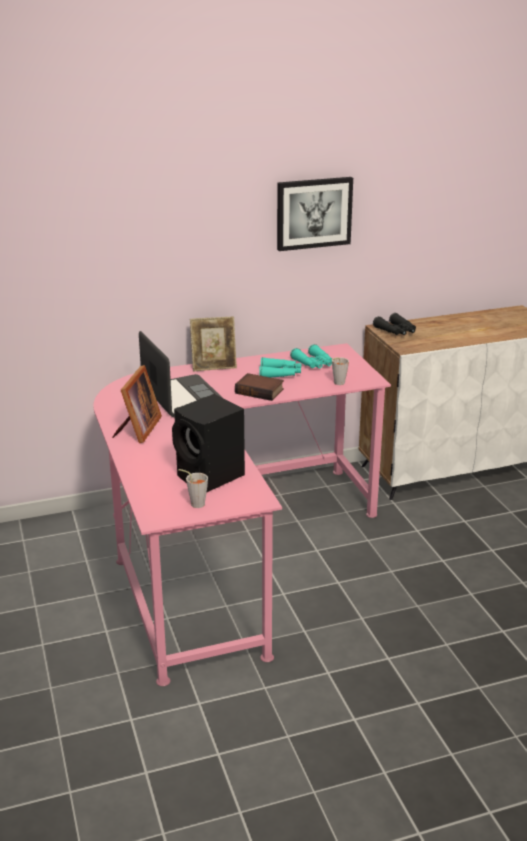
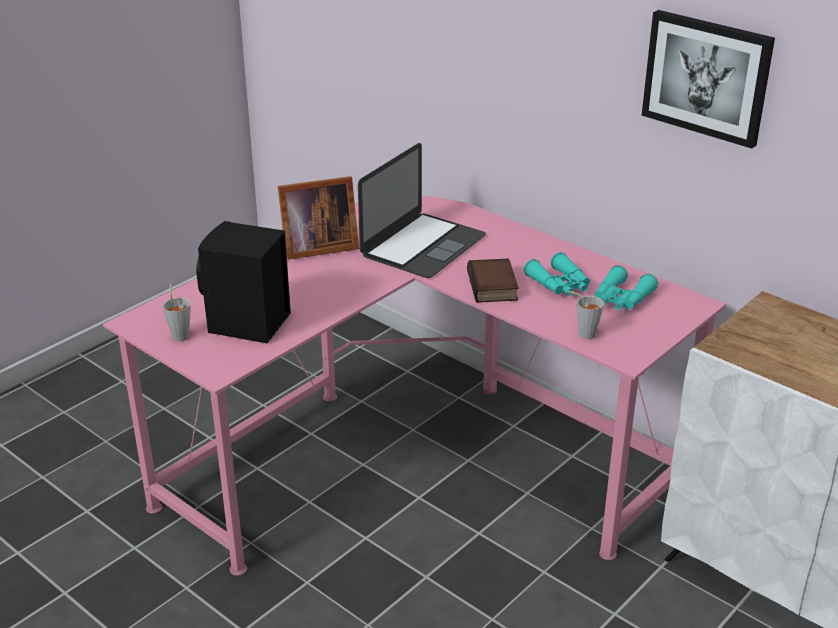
camera: 60 degrees right, 5 degrees up
(214, 366) = (525, 237): picture frame -> none
(396, 331) = (775, 321): black binoculars -> none

